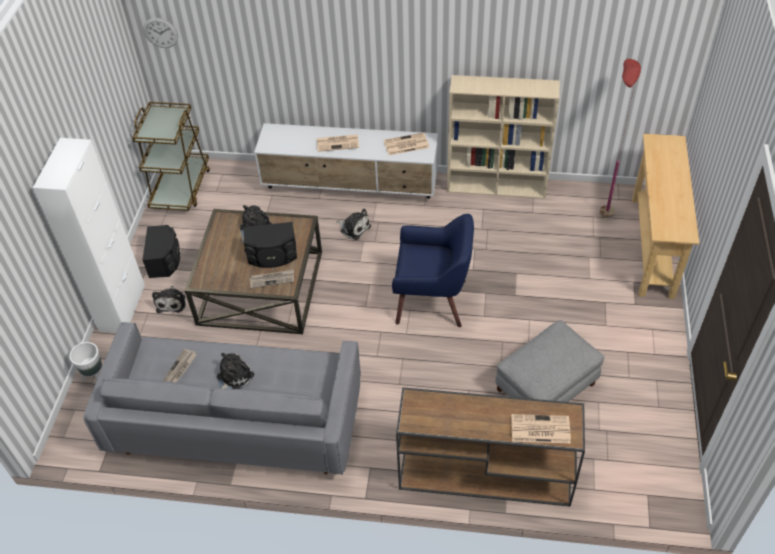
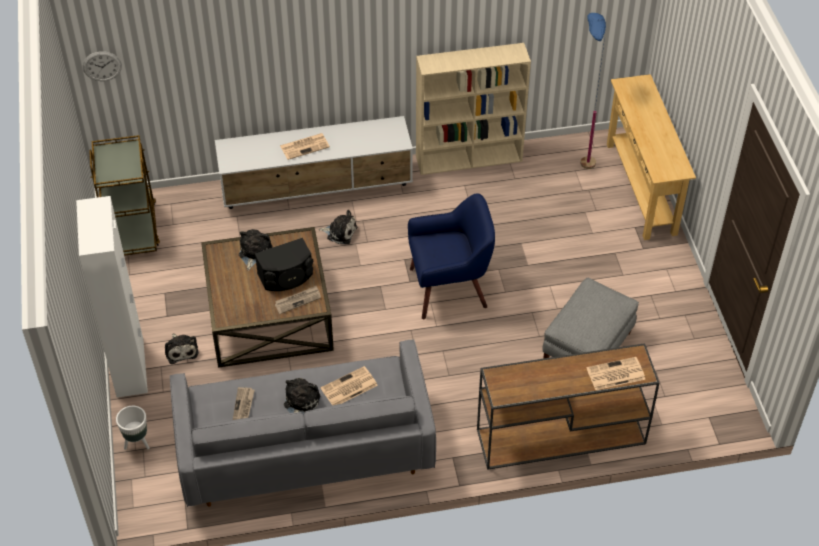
camera: 20 degrees left, 0 degrees up
(165, 260) = (152, 309): black speaker -> none
(405, 145) = (376, 134): newspaper -> newspaper (348, 387)
(604, 206) = (582, 157): red floor lamp -> blue floor lamp

